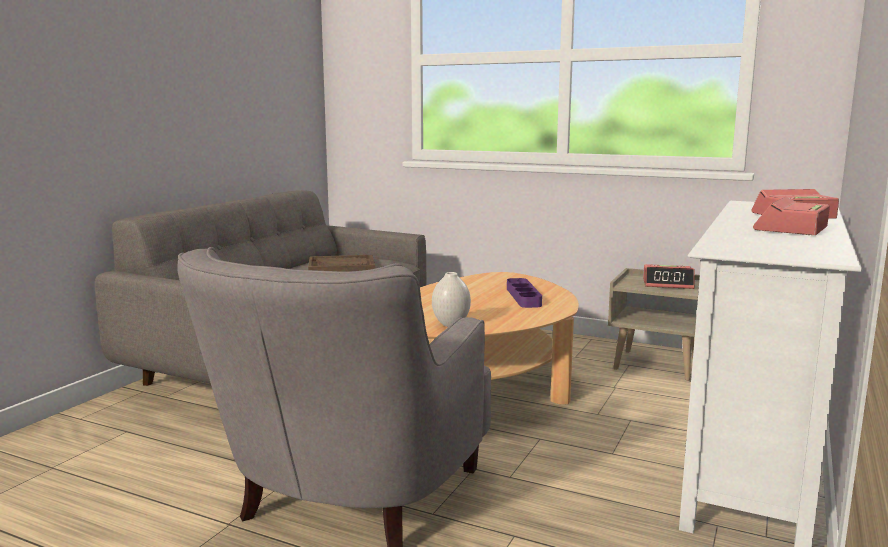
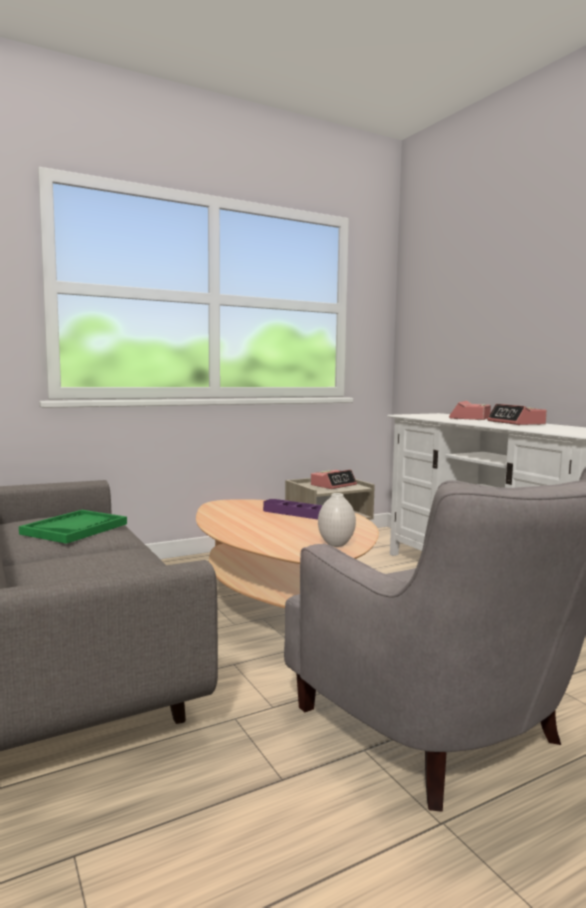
camera: 55 degrees left, 5 degrees down
(342, 266) = (75, 529): brown tray -> green tray

